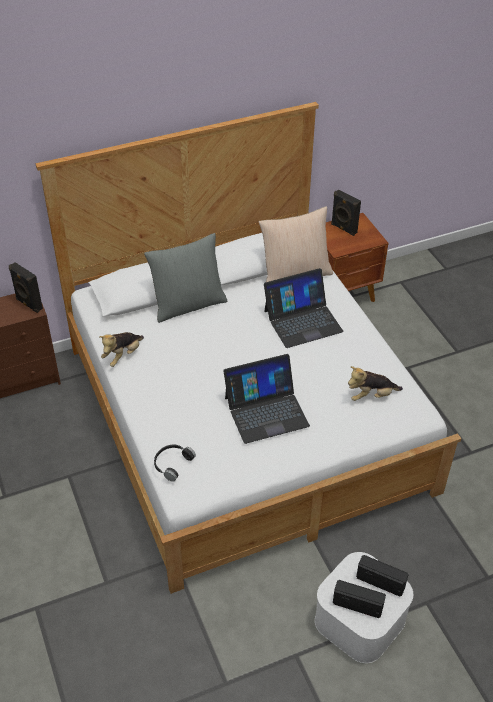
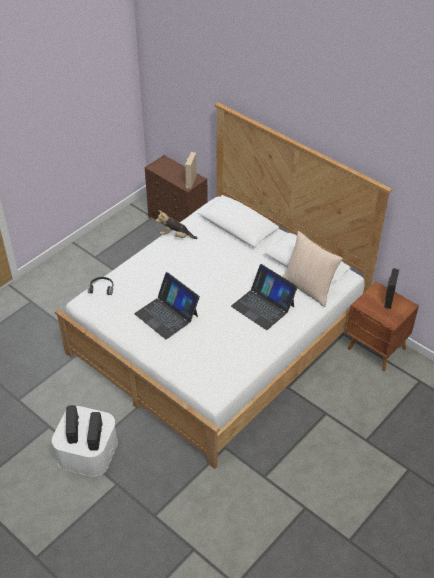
camera: 65 degrees right, 0 degrees up
(28, 304) = (190, 181): black speaker -> beige speaker
(188, 304) = (240, 247): grey pillow -> none
(371, 395) = (215, 364): plush toy -> none

